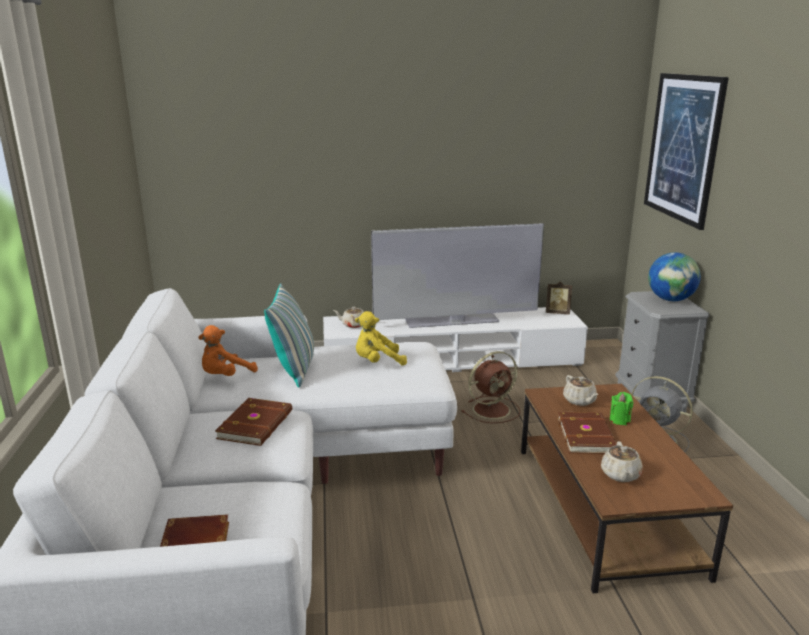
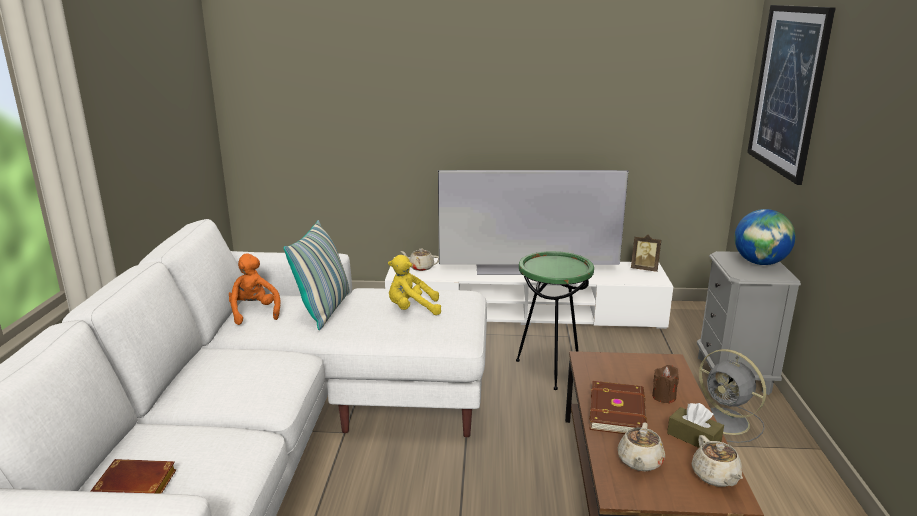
camera: 10 degrees right, 0 degrees up
(225, 376) = (253, 312): orange plush toy -> orange plush toy turned 105 degrees clockwise
(257, 424) = (258, 366): brown book -> none
(493, 409) = (550, 369): brown fan -> green side table
(579, 401) = (625, 370): beige teapot -> beige teapot (715, 477)
(619, 420) = (664, 397): green candle -> brown candle
(656, 451) = (693, 437): none -> brown tissue box

